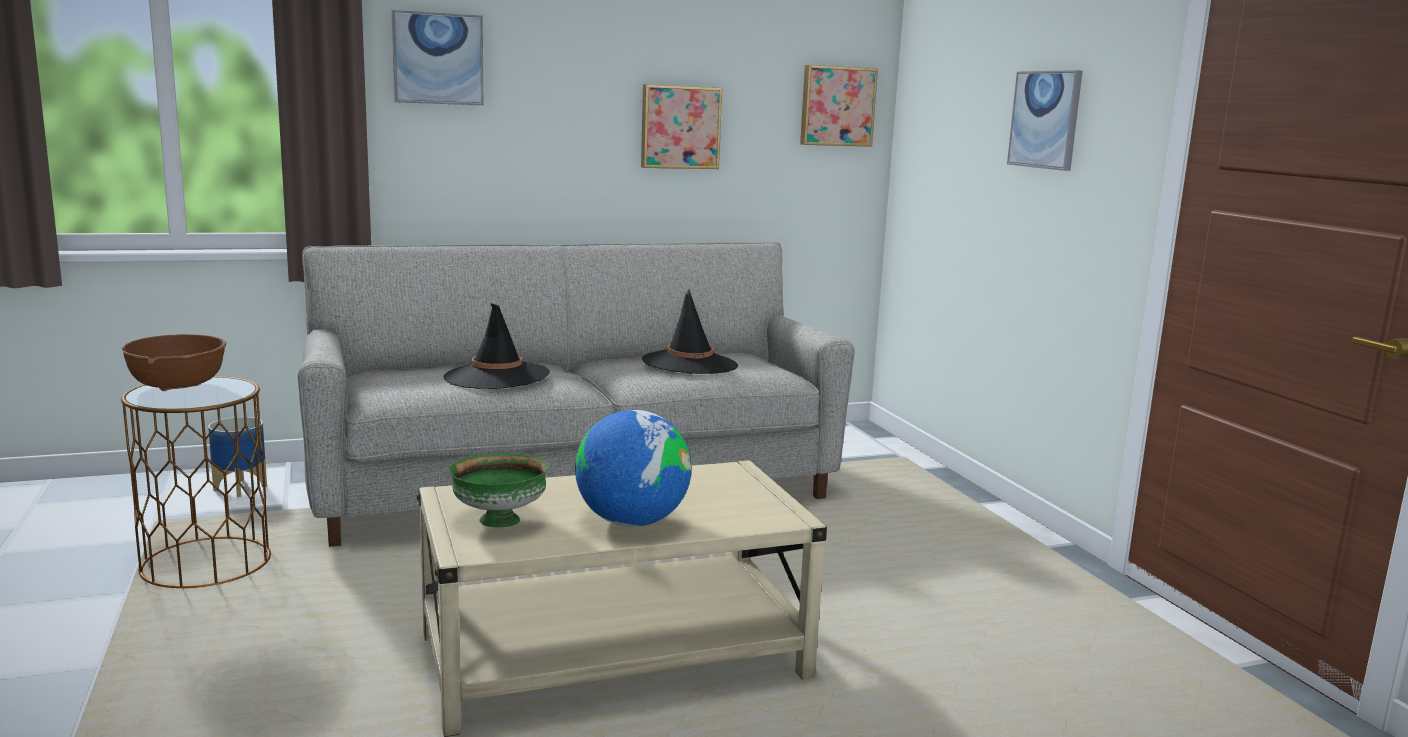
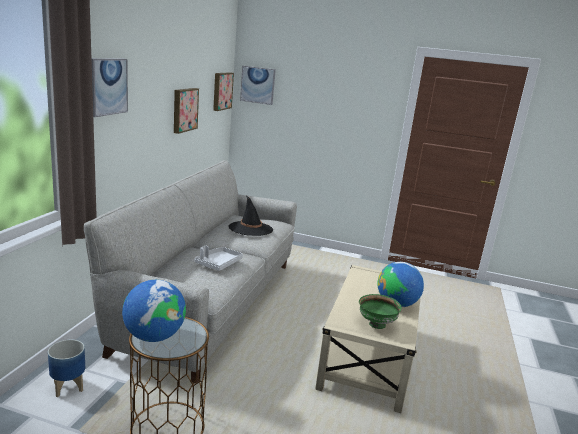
camera: 55 degrees left, 5 degrees up
(178, 386) = (154, 336): brown bowl -> globe
(496, 376) = (218, 264): black hat -> grey tray
(1045, 119) = (340, 105): picture -> picture (257, 85)

